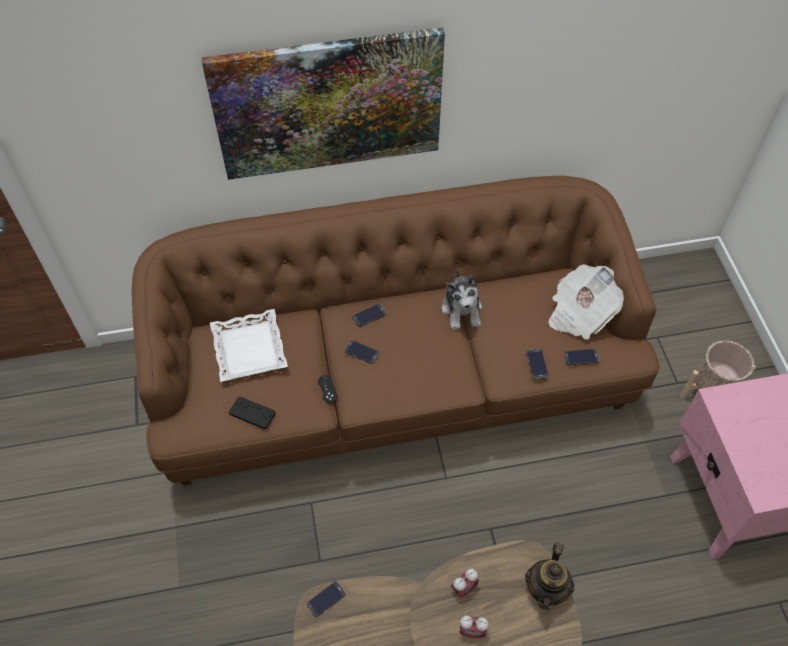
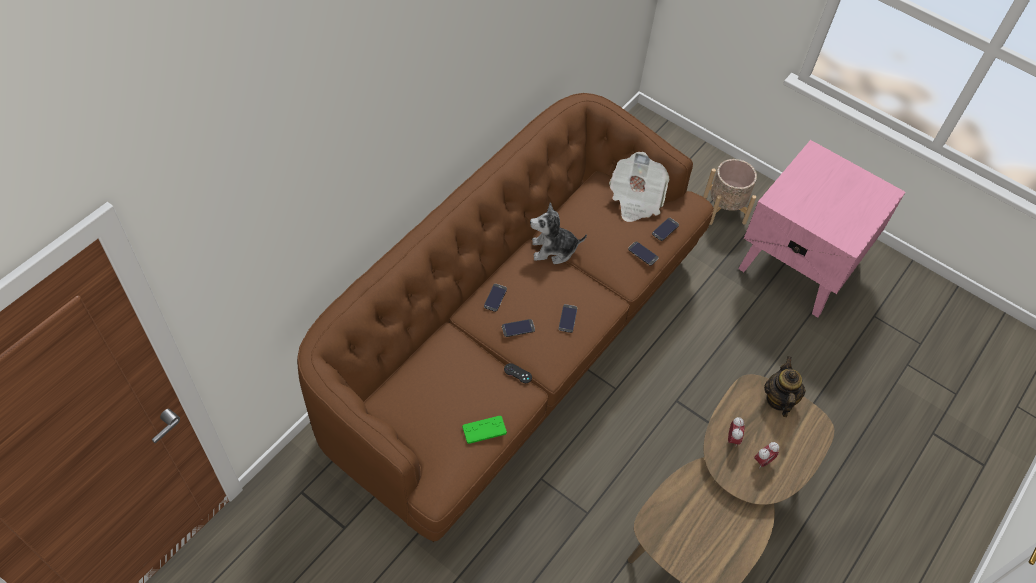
camera: 45 degrees left, 0 degrees up
(250, 349) = (432, 385): white tray -> none
(252, 413) = (484, 430): black game controller -> green game controller
(326, 599) = (651, 519): phone -> phone (568, 318)
(328, 104) = (408, 135): picture -> none
(462, 310) = (553, 249): plush toy -> plush toy turned 135 degrees clockwise
(546, 589) = (778, 399): teapot -> teapot turned 150 degrees counterclockwise

